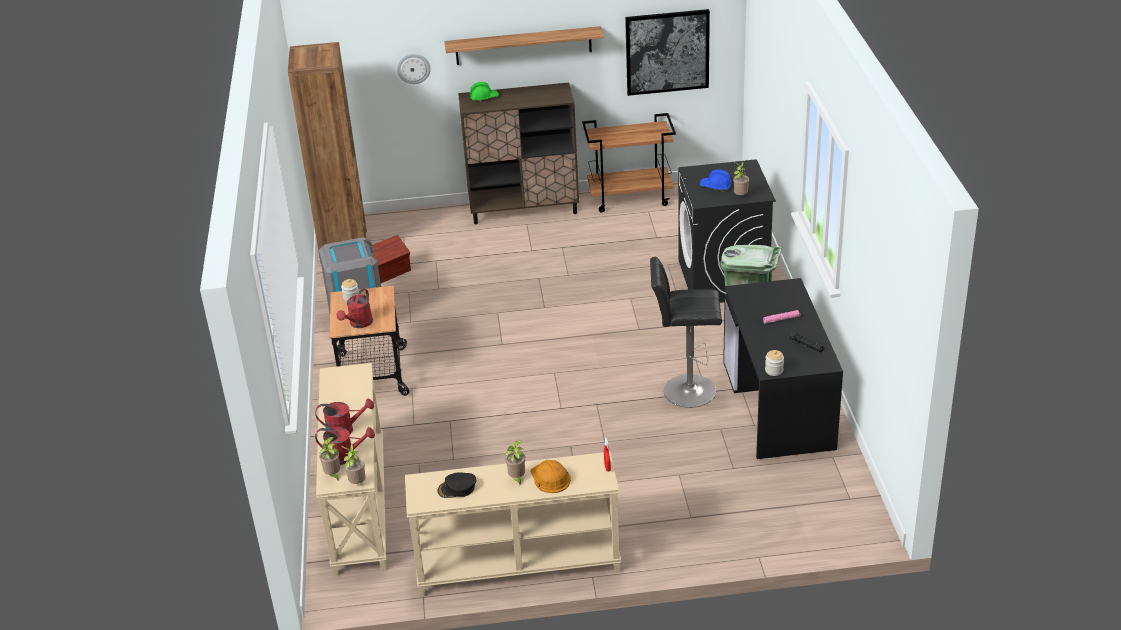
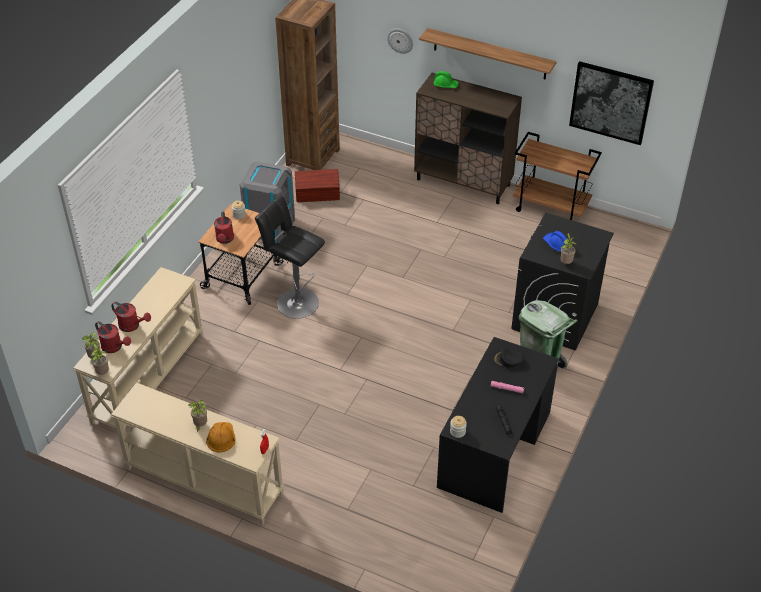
camera: 30 degrees right, 10 degrees up
(358, 324) = (225, 240): red watering can -> red watering can turned 60 degrees counterclockwise
(457, 488) = (157, 412): black cap -> black cap (508, 360)
(685, 391) = (438, 401): black stool -> black stool (295, 302)

